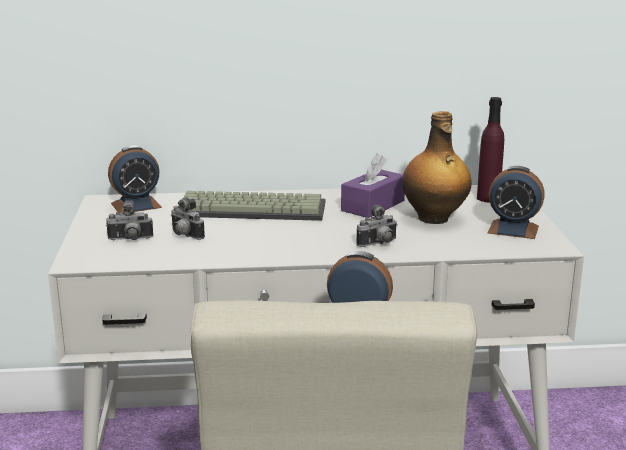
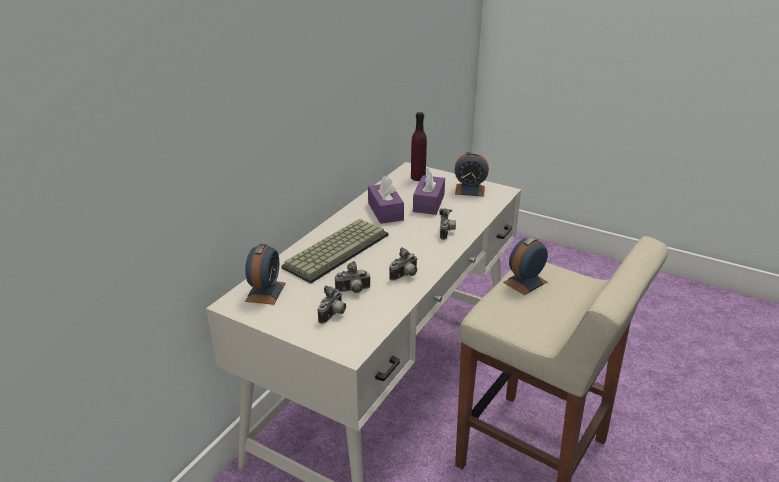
camera: 55 degrees left, 10 degrees up
(248, 249) = (405, 276): none -> camera
(434, 219) = (429, 203): bottle -> purple tissue box
(513, 229) = (470, 190): alarm clock -> alarm clock turned 45 degrees clockwise

